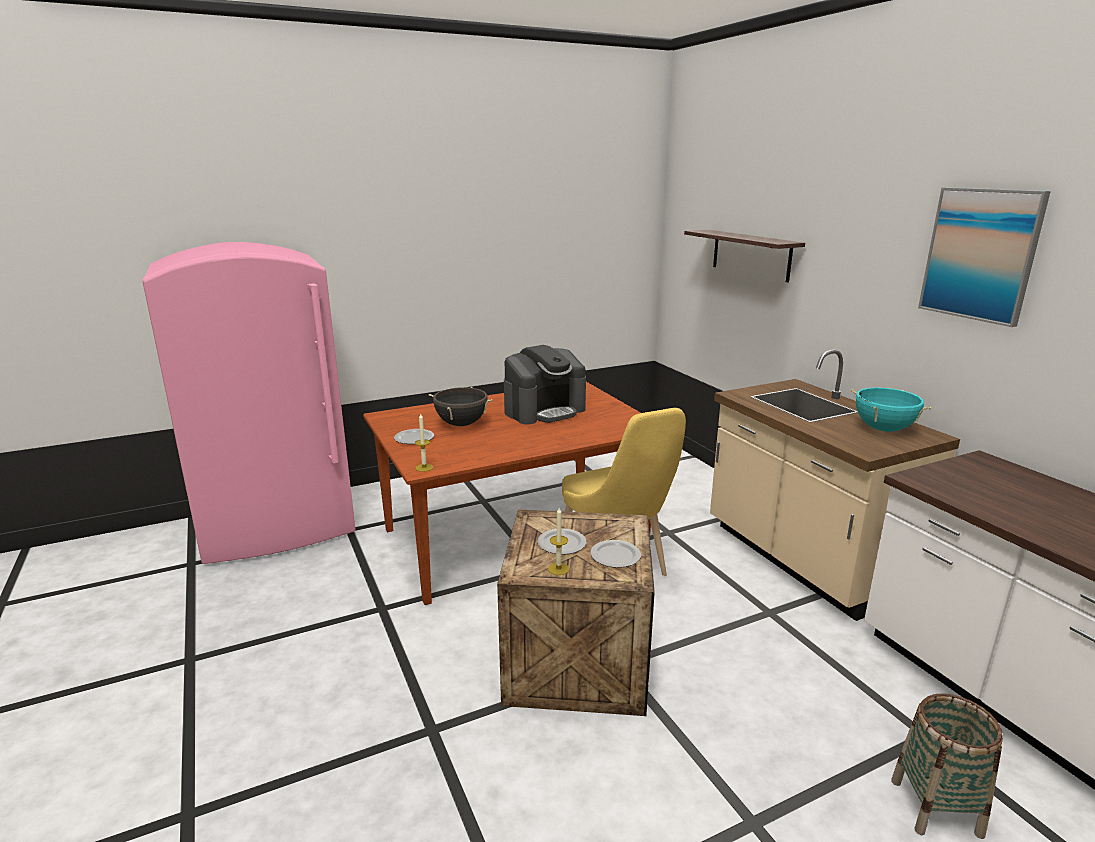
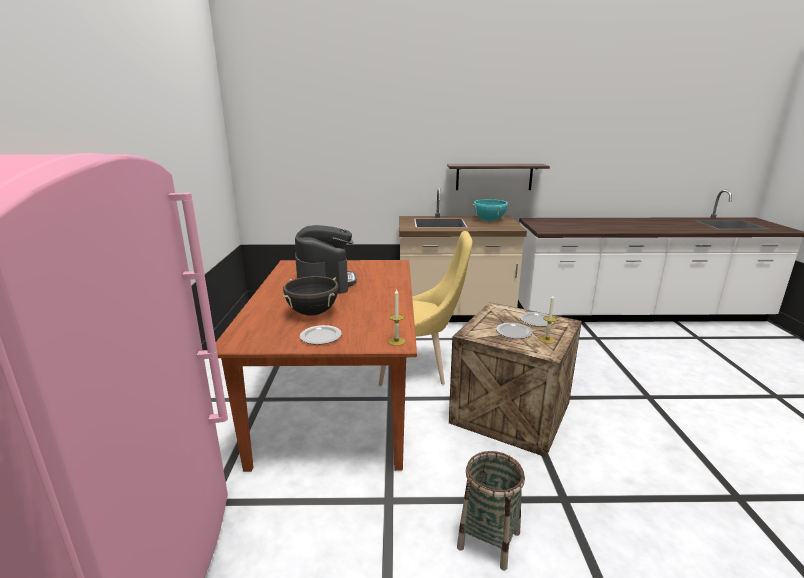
camera: 65 degrees left, 0 degrees up
(751, 255) = (340, 141): shelf -> shelf (494, 177)
(936, 807) = (637, 352): basket -> basket (489, 540)
(980, 254) = (504, 121): picture -> none

